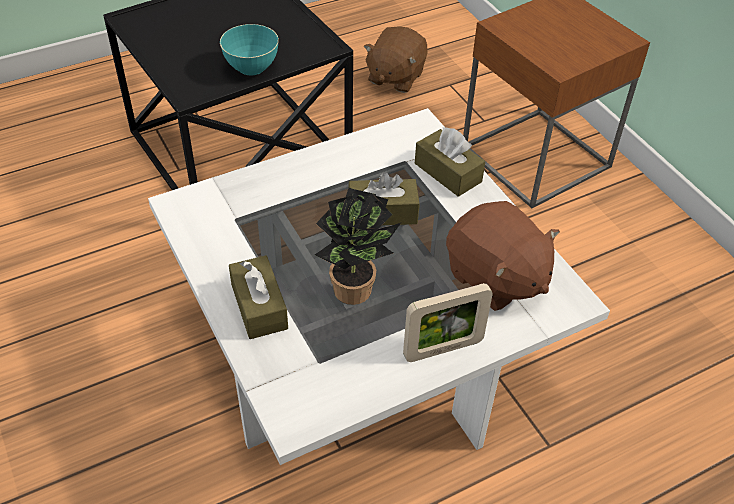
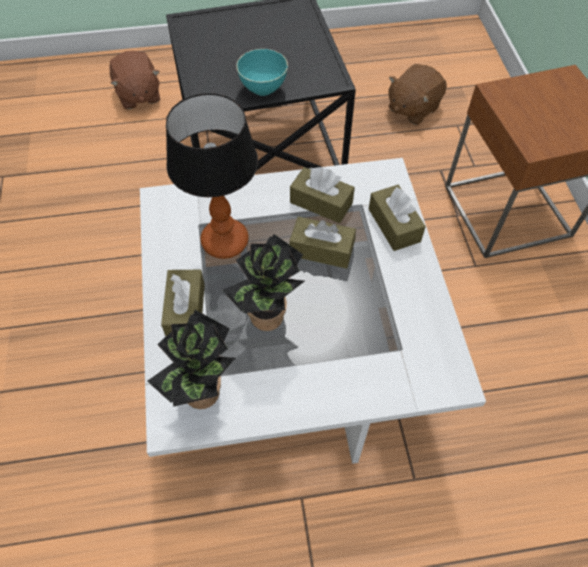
camera: 20 degrees right, 10 degrees up
(273, 228) = (226, 241): none -> table lamp
(319, 385) = (204, 397): none -> potted plant
(361, 168) = (321, 203): none -> brown tissue box
(443, 349) = (320, 395): picture frame -> none
(495, 278) = (394, 339): brown plush toy -> brown plush toy (138, 95)

